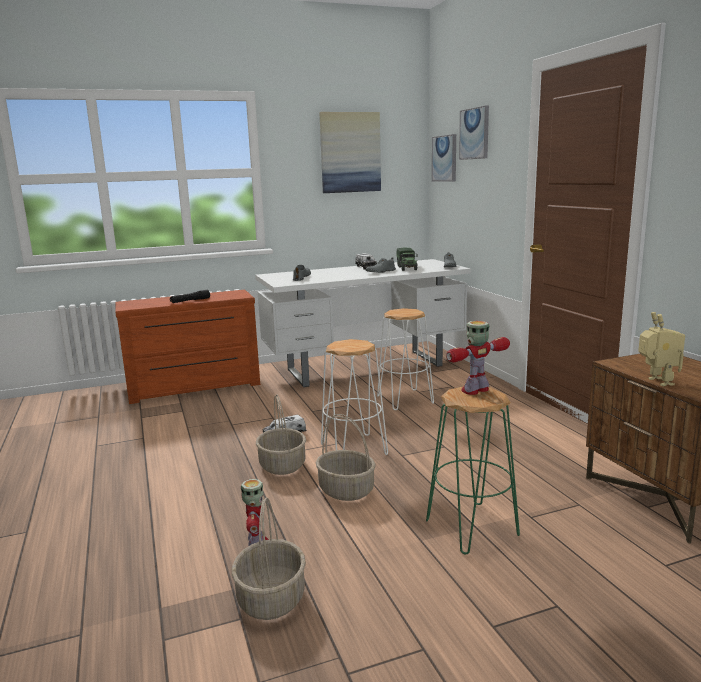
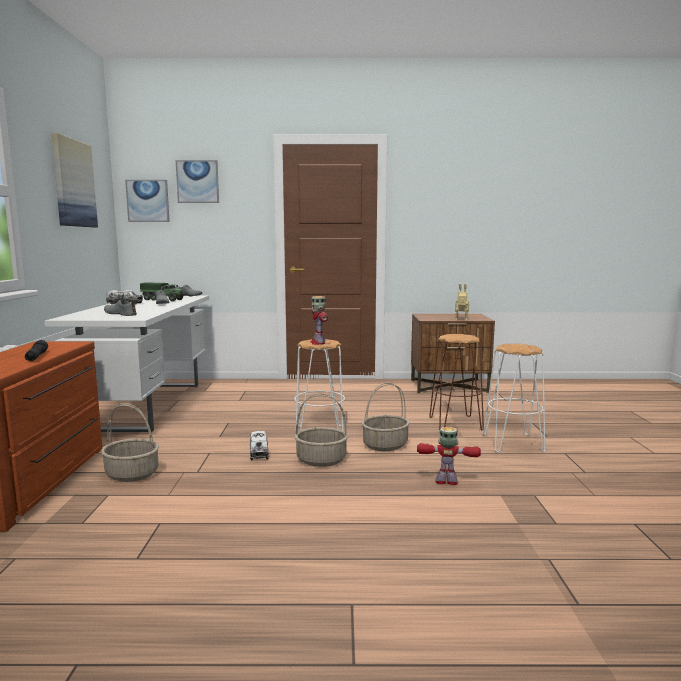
camera: 70 degrees left, 5 degrees down
(272, 599) = (515, 483): basket -> basket (133, 474)
(404, 400) = (248, 406): white stool -> white stool (513, 443)
(472, 528) = (456, 423): green stool -> brown stool
(476, 390) = (451, 335): toy robot -> toy robot (318, 343)

